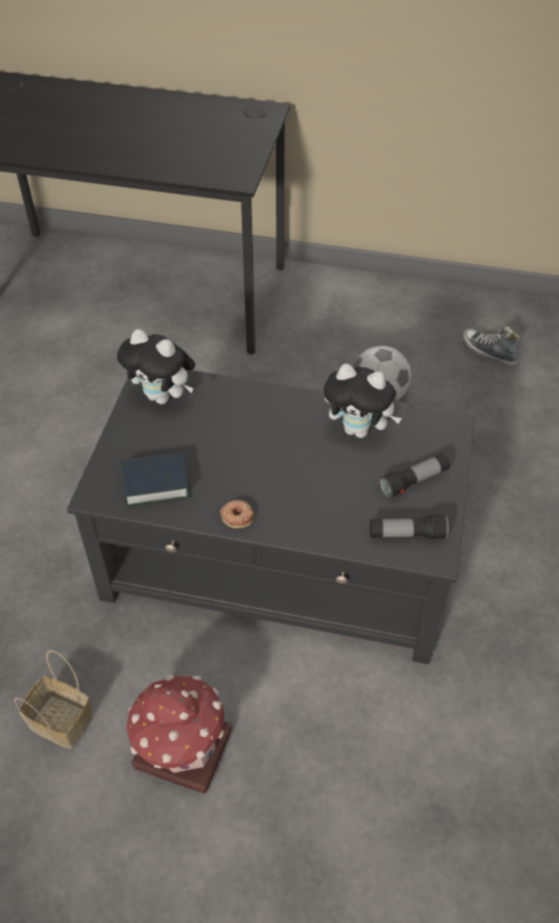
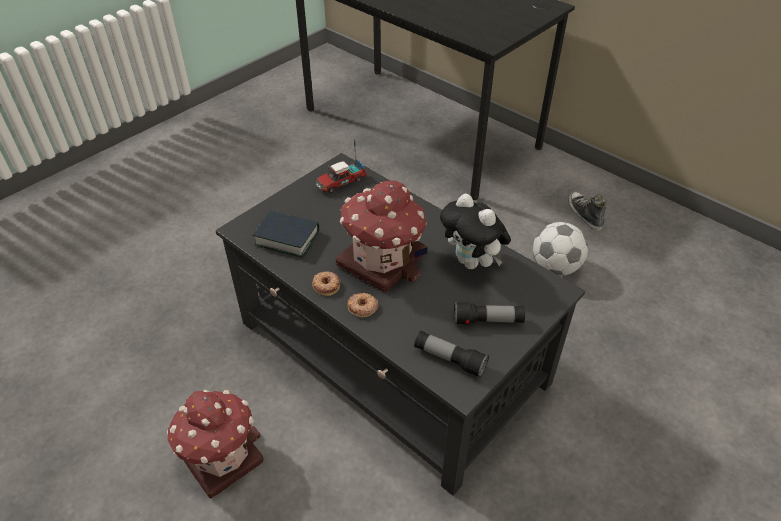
camera: 30 degrees right, 5 degrees down
(59, 722) = (156, 393): basket -> none
(163, 397) = (341, 183): plush toy -> toy truck
(272, 463) = (383, 259): none -> toy house
(290, 522) = (362, 307): none -> donut
(488, 352) = (678, 270): shoe -> shoe (584, 215)

